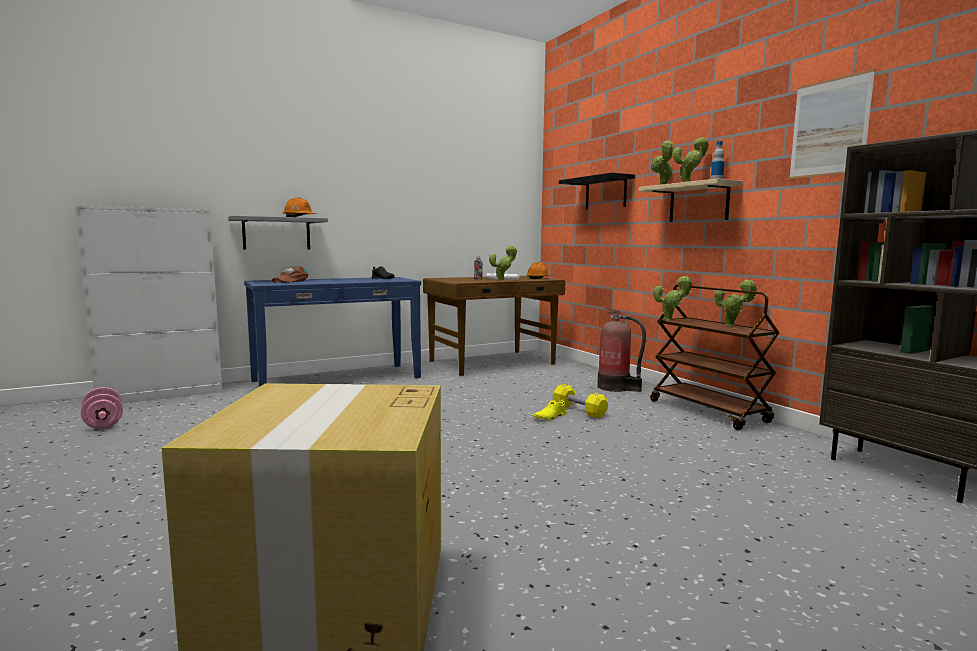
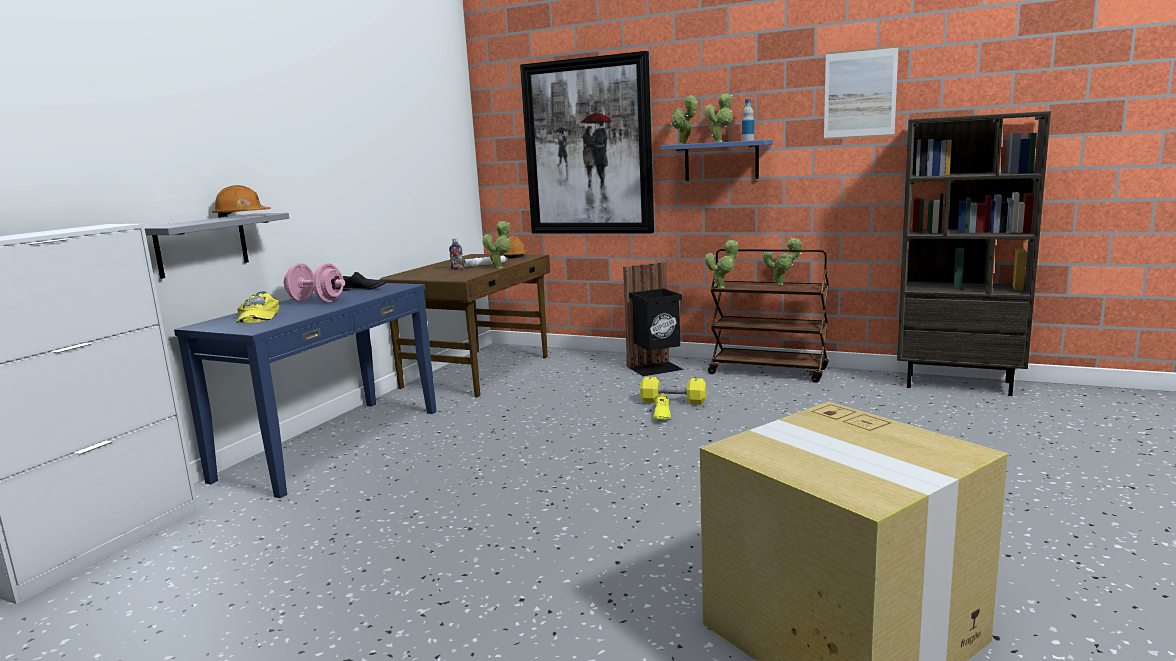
camera: 35 degrees left, 5 degrees up
(103, 423) = (118, 617): pink dumbbell -> pink dumbbell (316, 301)
(290, 281) = (257, 316): brown cap -> yellow cap
(605, 193) = (588, 147): black shelf -> picture
(616, 388) = (656, 368): fire extinguisher -> black trash can
(698, 203) = (721, 161): beige shelf -> blue shelf

